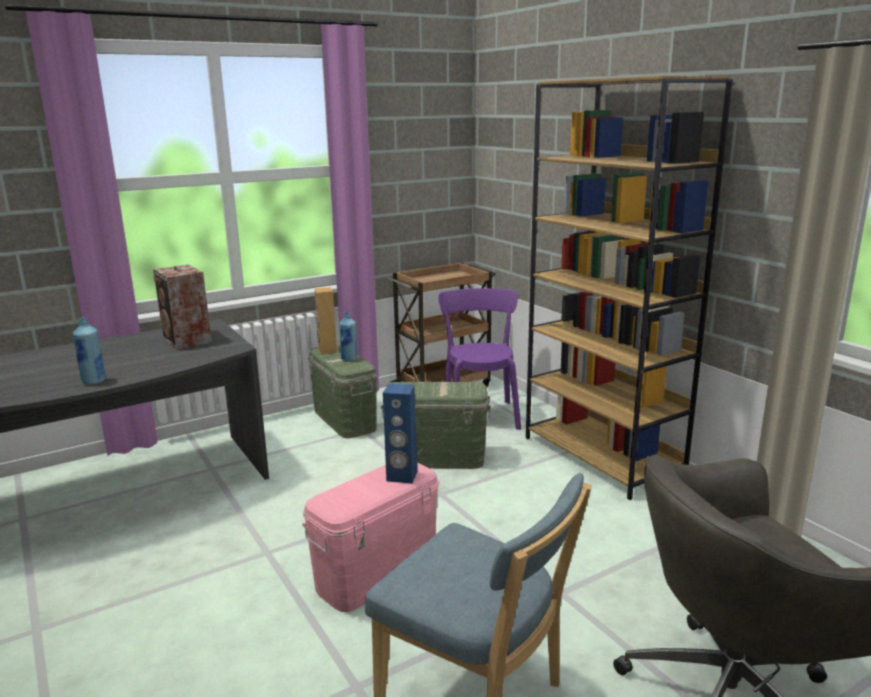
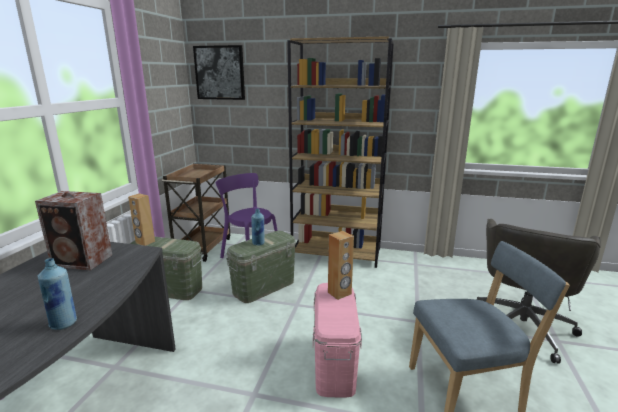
camera: 45 degrees left, 0 degrees up
(349, 359) = (173, 243): blue bottle -> blue bottle (258, 243)
(401, 476) = (339, 293): blue speaker -> brown speaker
(505, 130) = (220, 73): none -> picture

